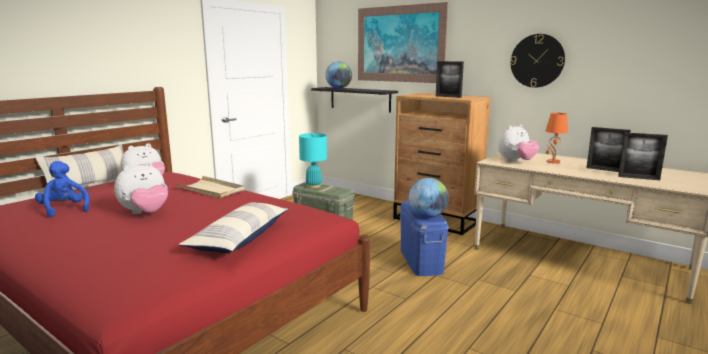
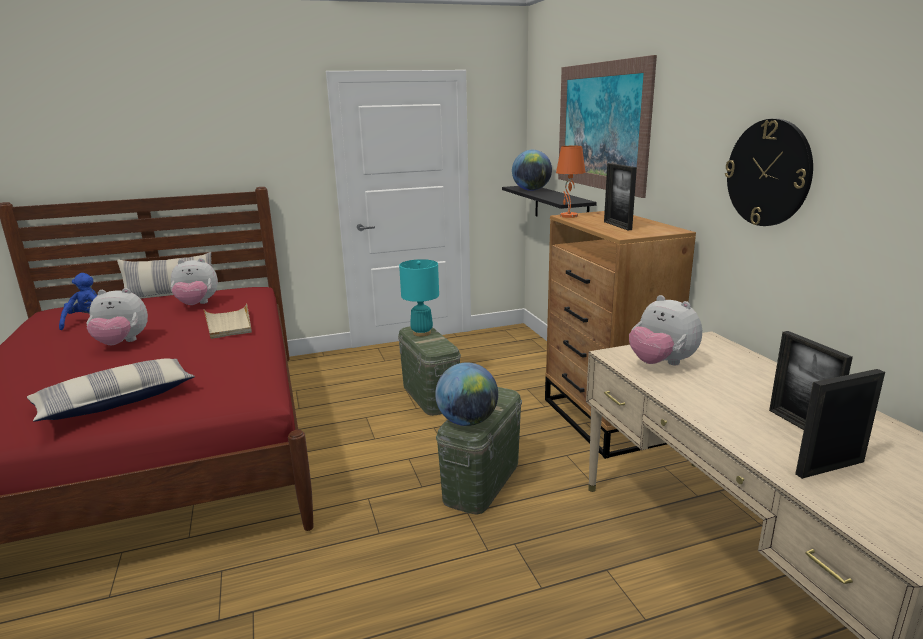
camera: 35 degrees right, 5 degrees up
(420, 260) = (481, 481): blue storage box -> green storage box
(516, 161) = (661, 363): plush toy -> plush toy turned 45 degrees clockwise
(552, 162) = (731, 380): orange table lamp -> orange table lamp (568, 216)
(638, 178) = (830, 468): picture frame -> picture frame turned 105 degrees clockwise

